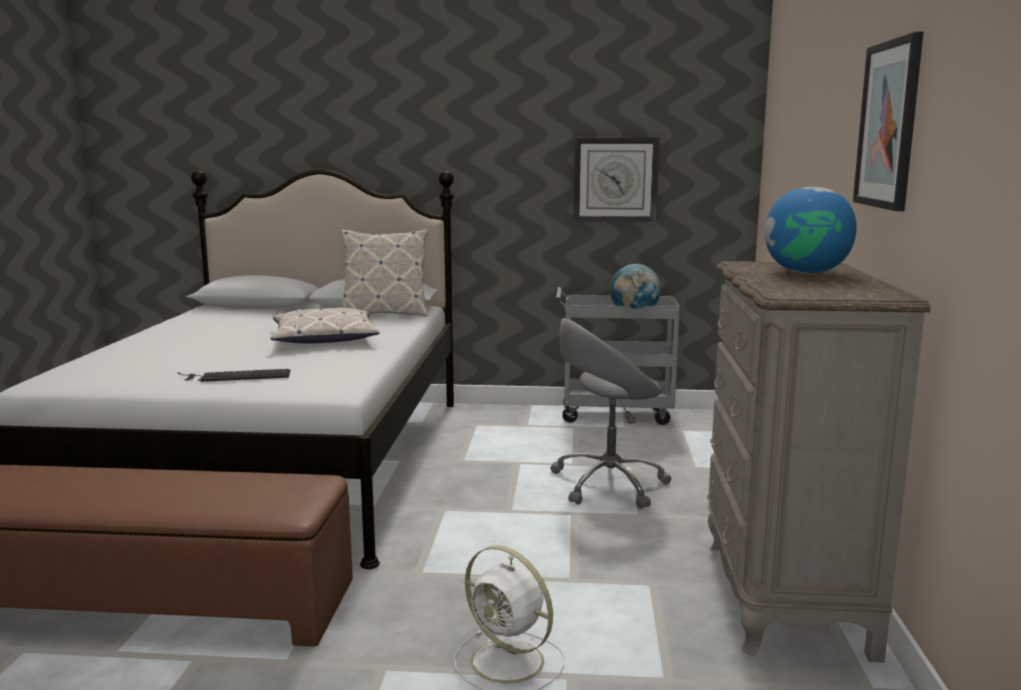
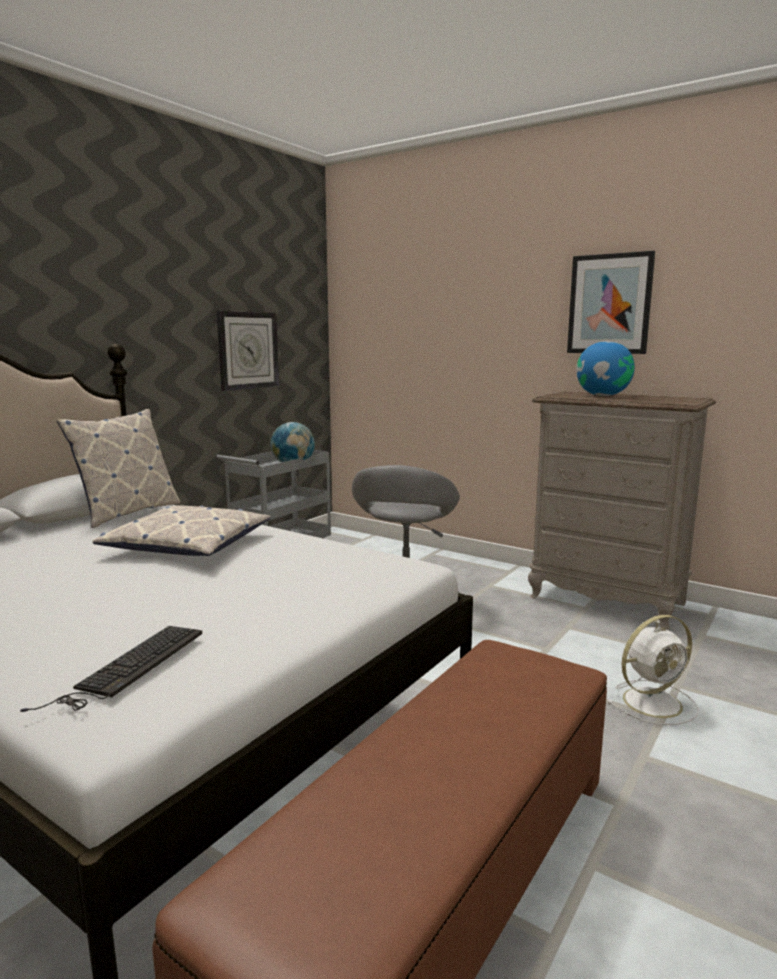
camera: 60 degrees left, 0 degrees up
(235, 376) = (297, 597): keyboard -> keyboard (128, 667)

